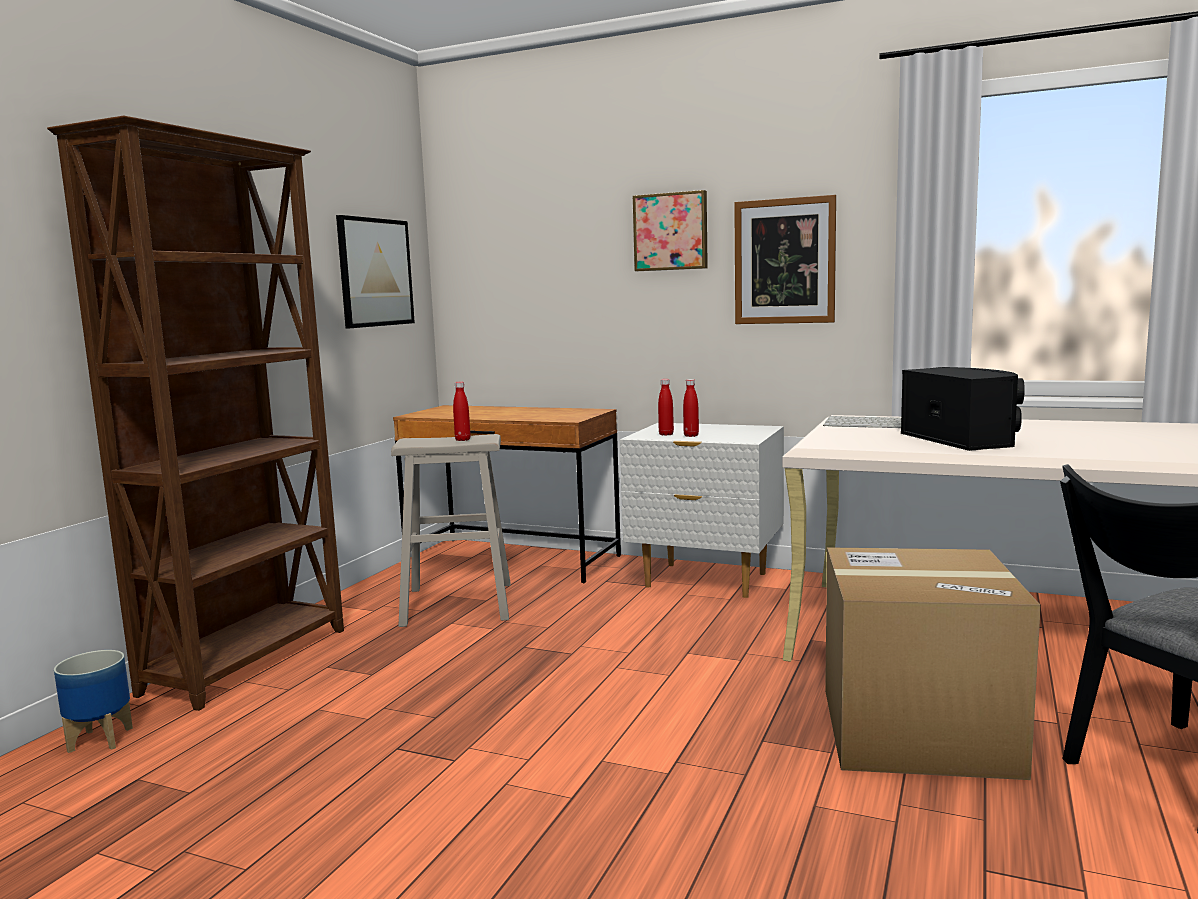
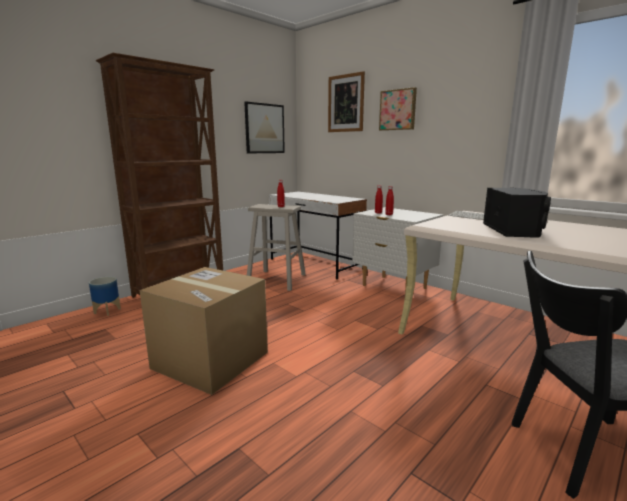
camera: 20 degrees right, 5 degrees up
(512, 560) = (315, 264): brown desk -> white desk
(784, 261) = (452, 126): picture -> picture (346, 103)
(917, 731) = (438, 385): cardboard box -> cardboard box (210, 360)

